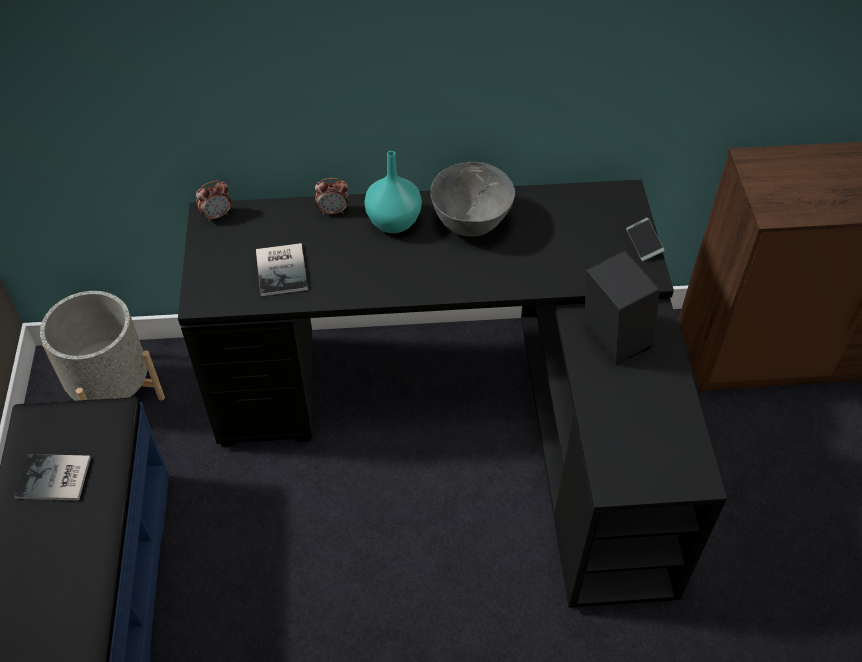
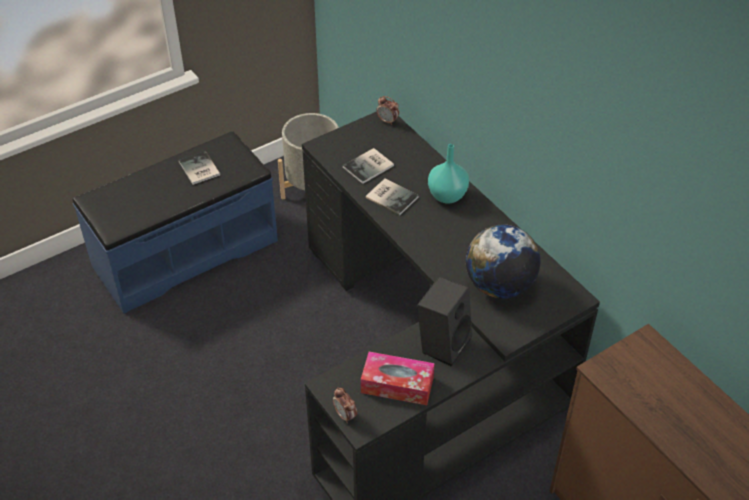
camera: 60 degrees right, 5 degrees down
(333, 211) = (433, 166): alarm clock -> alarm clock (345, 415)
(353, 272) = (391, 196): none -> book
(470, 223) = (477, 230): grey bowl -> none
(568, 245) = (499, 286): none -> globe
(644, 243) = (536, 324): phone -> none
(650, 411) = (397, 385): none -> tissue box

